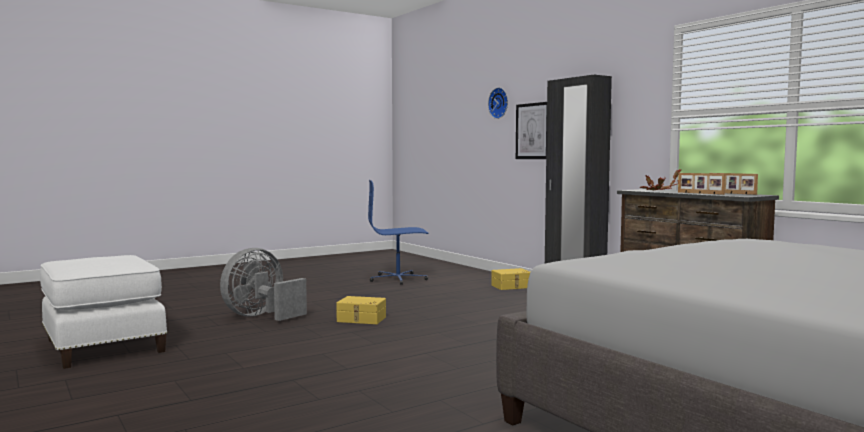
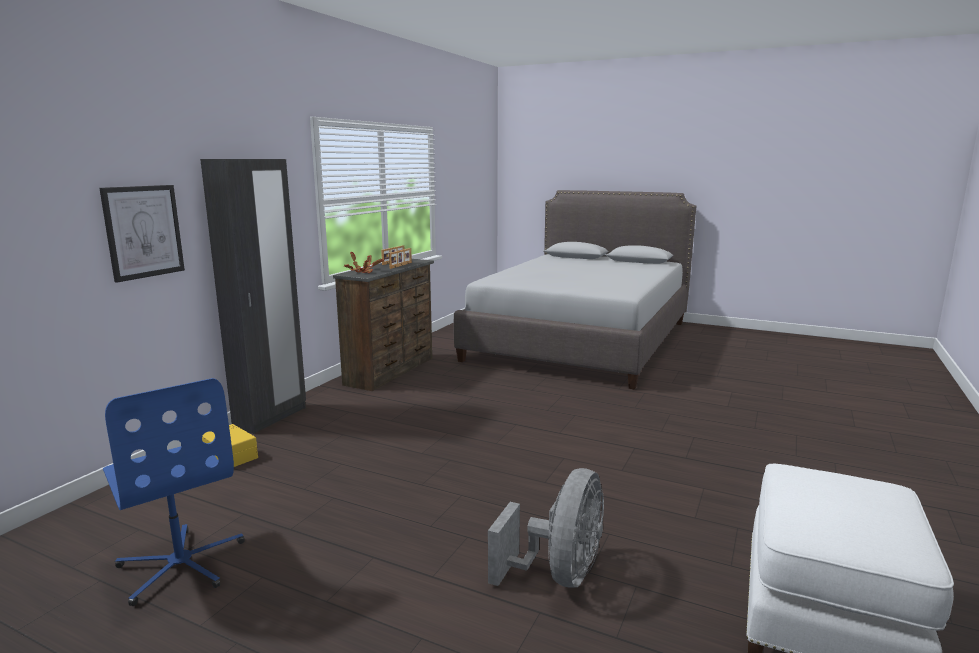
camera: 120 degrees left, 10 degrees up
(261, 316) = (559, 574): grey fan -> grey fan turned 75 degrees counterclockwise
(361, 319) = (493, 494): yellow storage box -> none
(499, 103) = (45, 183): wall clock -> none

